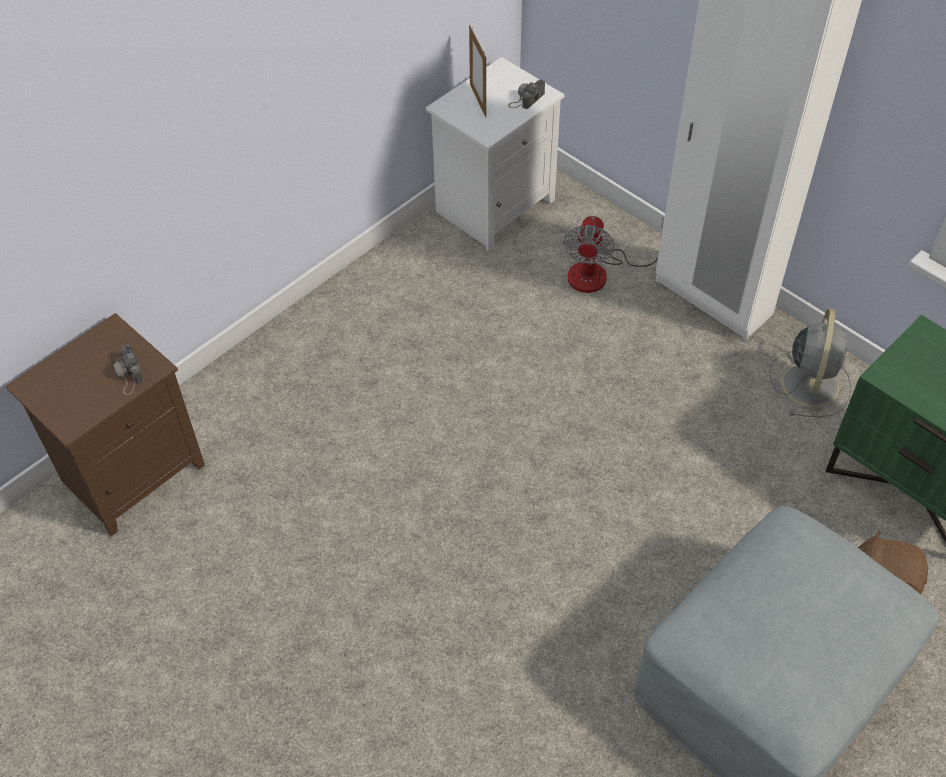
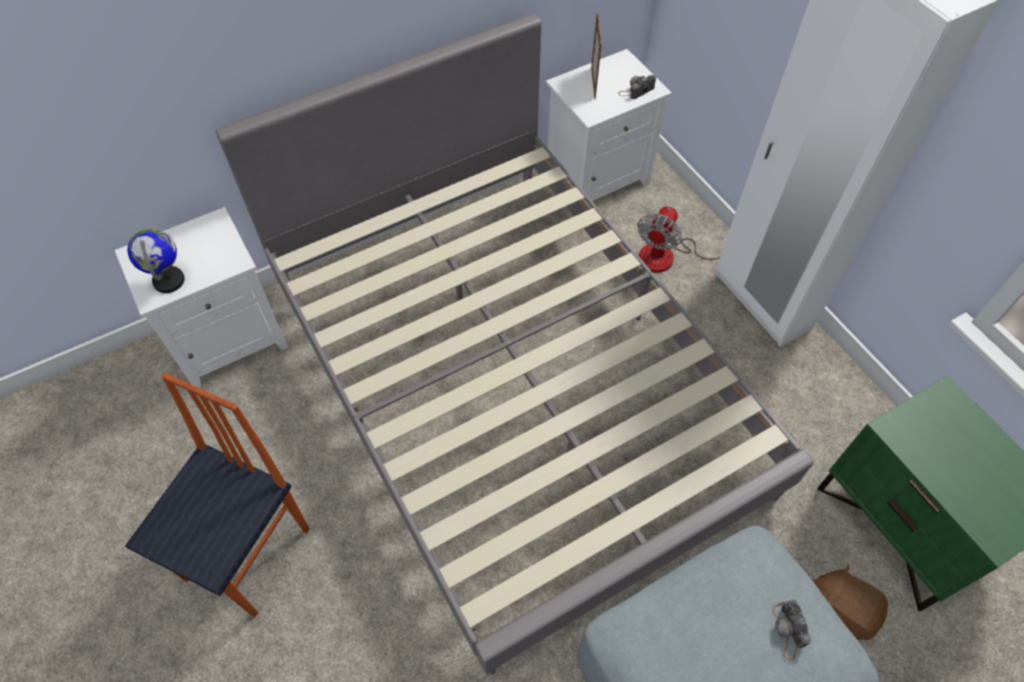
camera: 15 degrees right, 5 degrees up
(84, 403) = (169, 280): none -> globe
(128, 374) = (214, 263): camera -> camera (788, 631)
(133, 471) = (231, 338): brown nightstand -> white nightstand
(243, 691) = (250, 553): none -> chair
(474, 442) = (512, 382): none -> grey bed
(810, 382) = (827, 401): grey fan -> none

